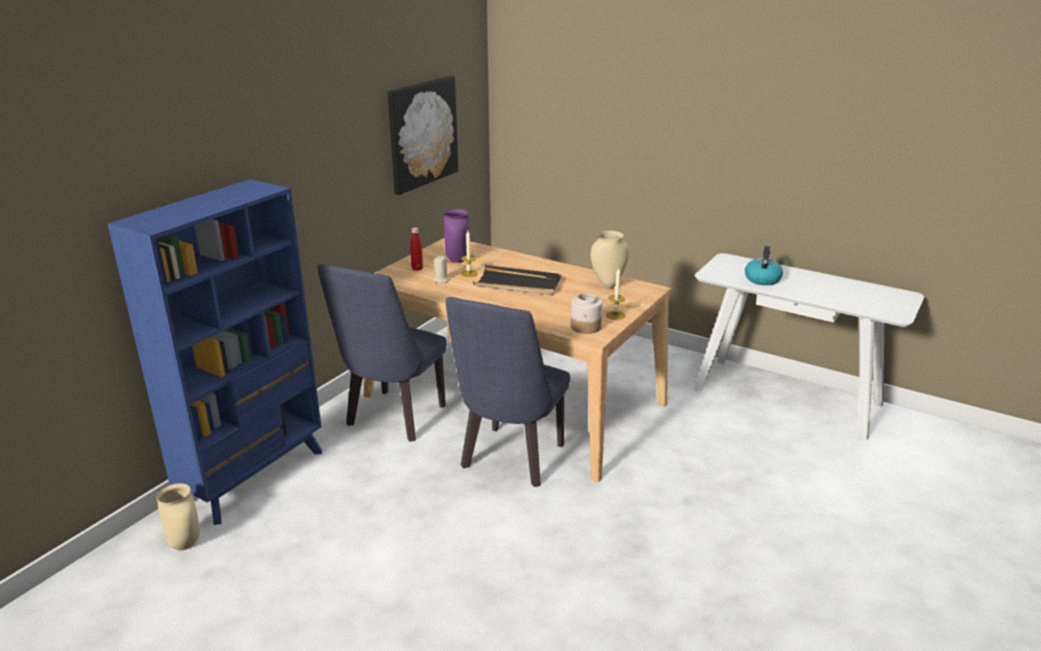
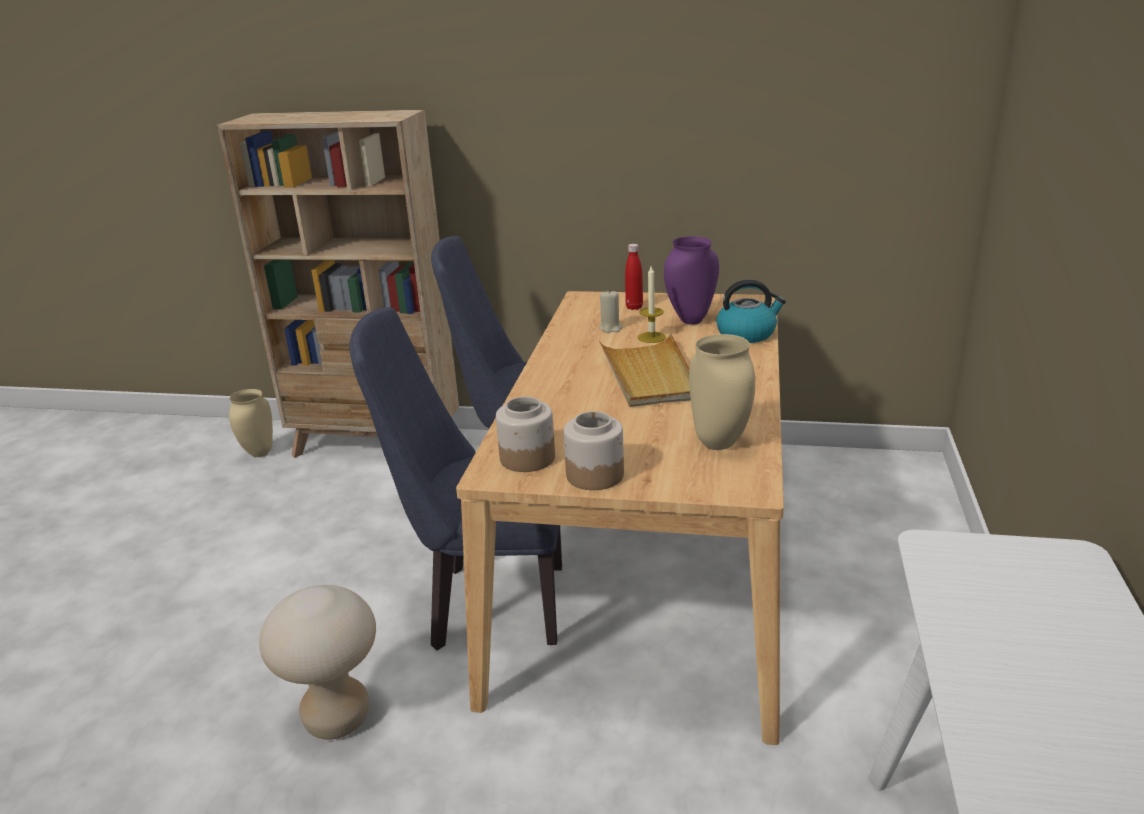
camera: 70 degrees right, 0 degrees up
(254, 476) = (377, 445): blue bookcase -> beige bookcase
(422, 133) = (784, 119): picture -> none
(518, 284) = (649, 375): black tray -> beige tray
(577, 531) = (337, 719): none -> beige stool
(615, 315) = (595, 475): candle -> jar
(762, 279) = (1005, 633): kettle -> kettle (747, 334)

